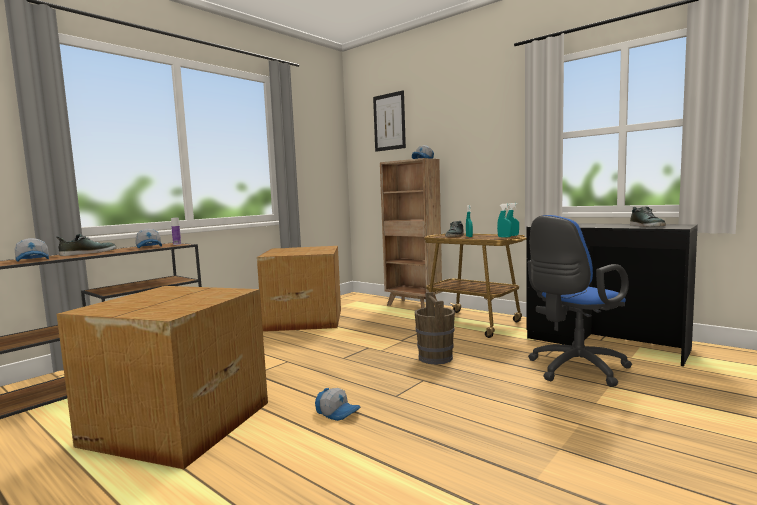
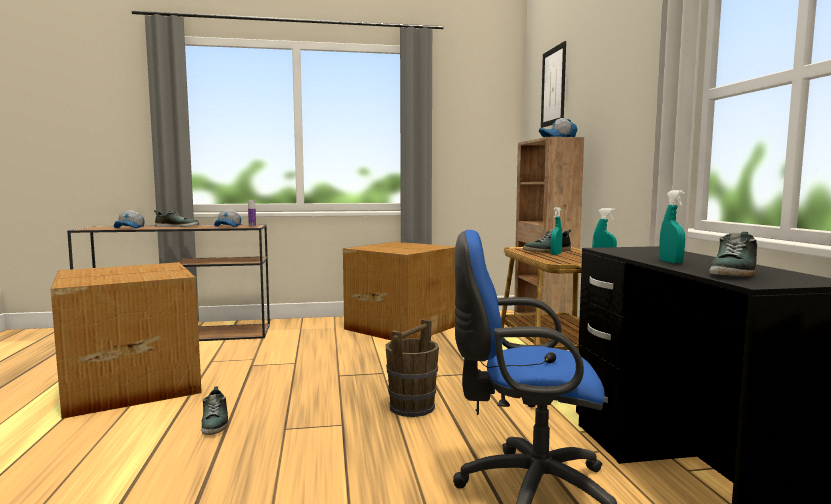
camera: 40 degrees right, 0 degrees up
(337, 412) = (215, 422): cap -> shoe
(504, 237) = (580, 261): turquoise spray bottle -> turquoise spray bottle (670, 262)

